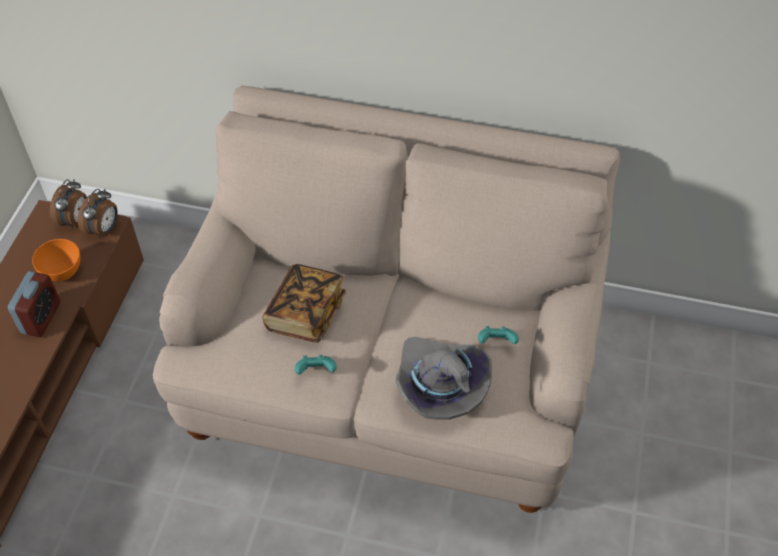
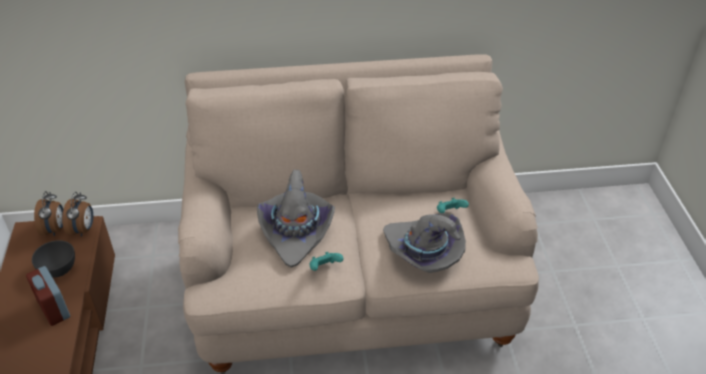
camera: 20 degrees left, 10 degrees down
(41, 318) = (54, 309): alarm clock -> alarm clock turned 150 degrees clockwise
(62, 271) = (59, 269): orange bowl -> grey bowl
(305, 314) = (296, 231): book -> grey hat

